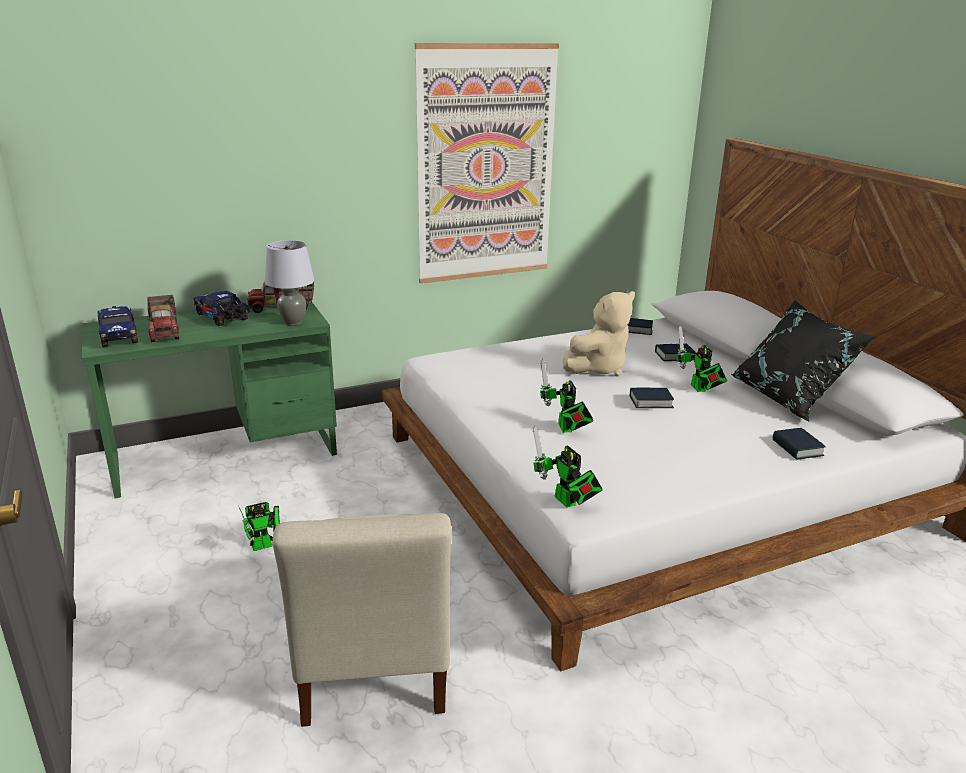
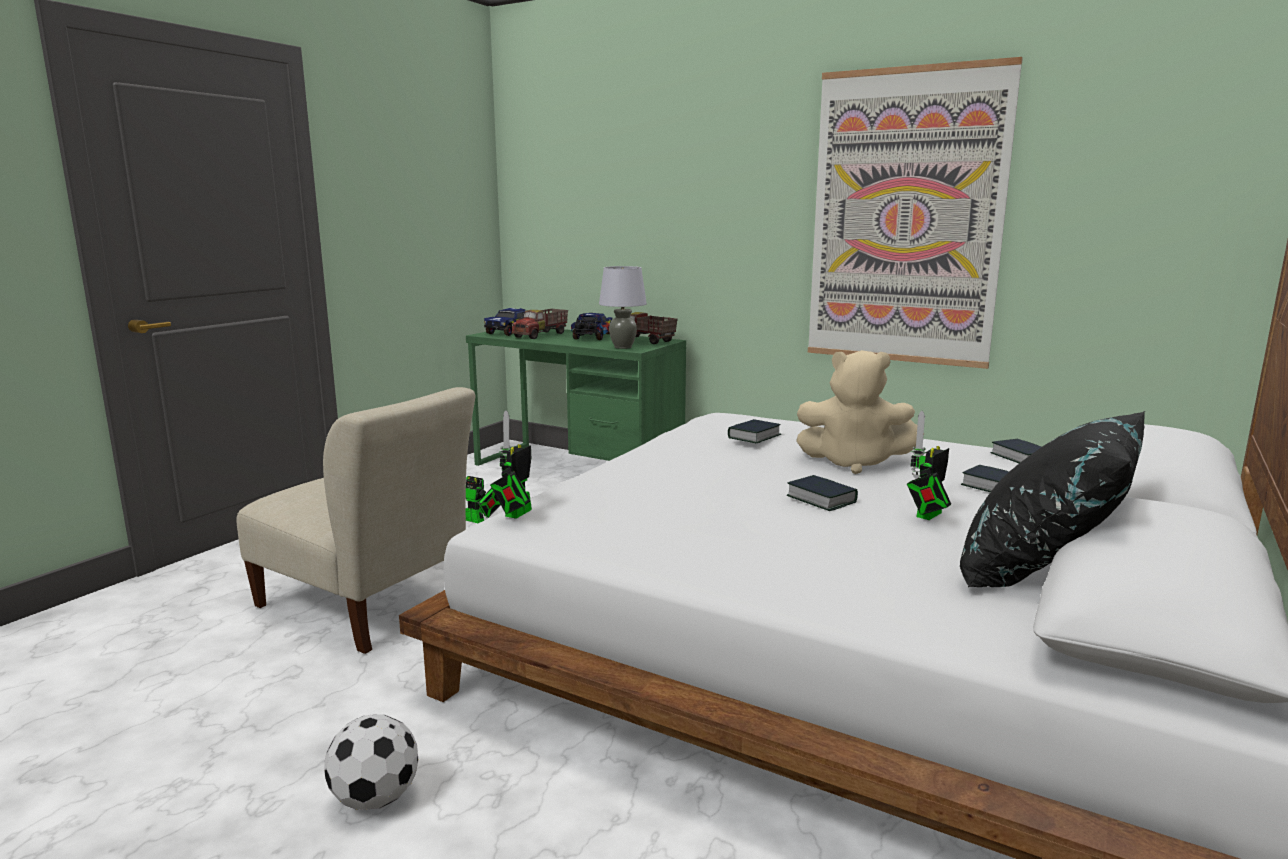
camera: 55 degrees right, 10 degrees down
(372, 661) = (367, 606): beige chair -> beige chair turned 105 degrees counterclockwise
(565, 429) = (674, 483): toy robot -> none
(675, 734) = (374, 799): none -> football
(797, 448) = (874, 600): book -> book (754, 436)

